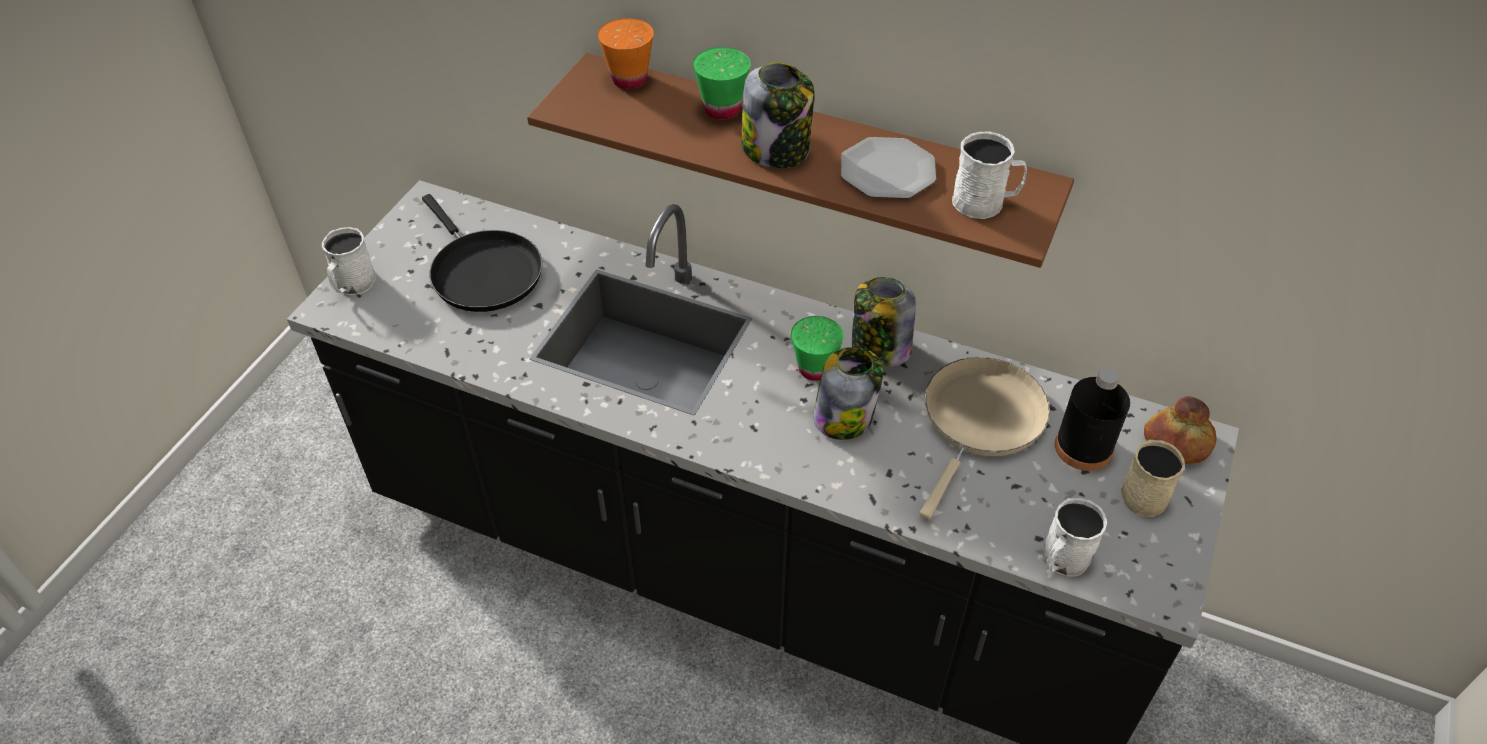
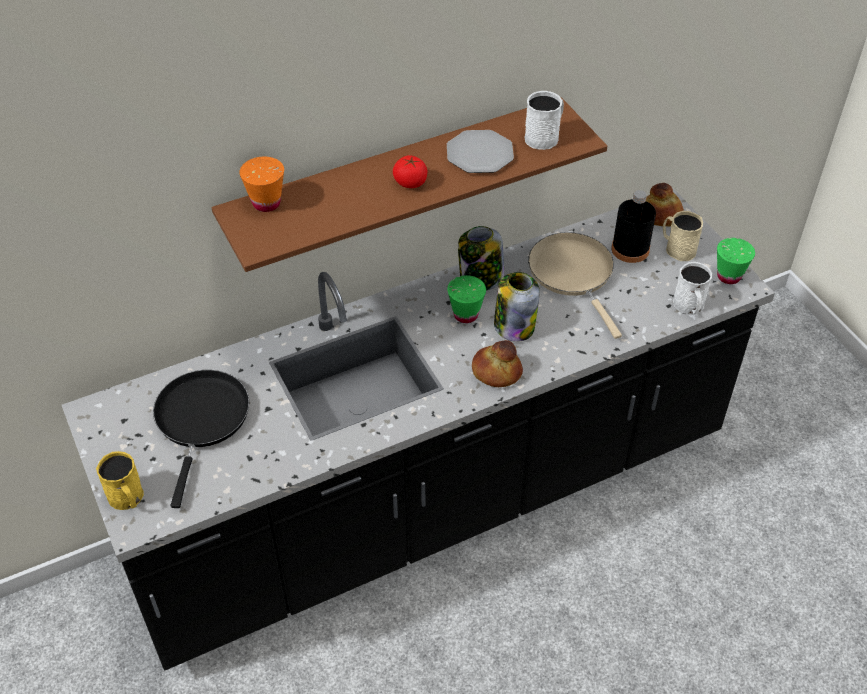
camera: 50 degrees left, 0 degrees up
(353, 285) = (127, 498): white mug -> yellow mug
(483, 271) = (201, 420): black frying pan -> black frying pan turned 90 degrees counterclockwise
(722, 109) = (346, 182): green cup -> green cup (729, 276)
(763, 442) = (496, 371): none -> bread
(777, 149) = (410, 182): jar -> tomato

